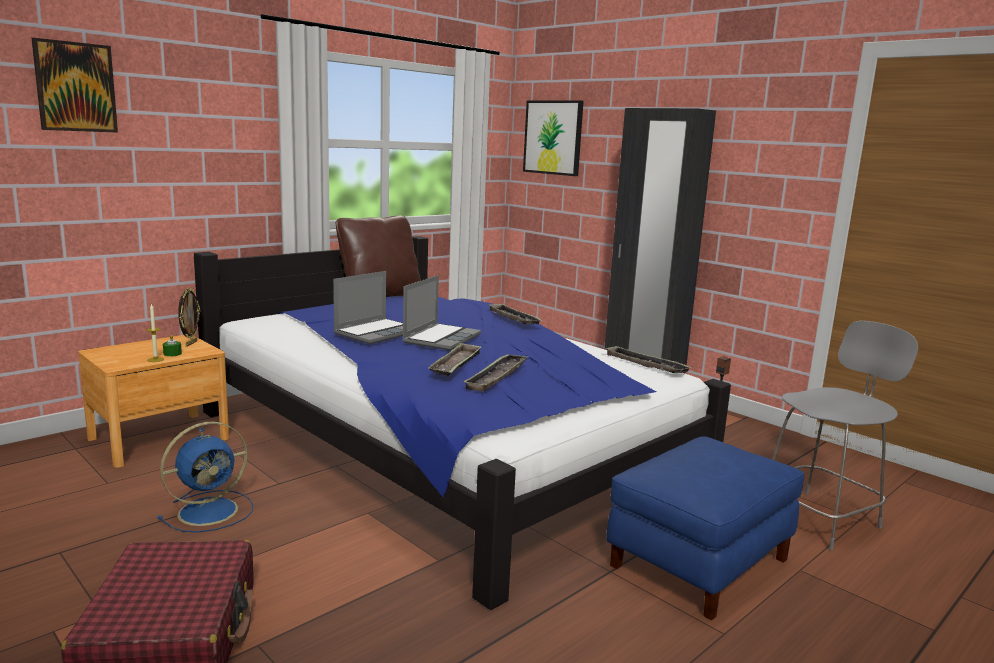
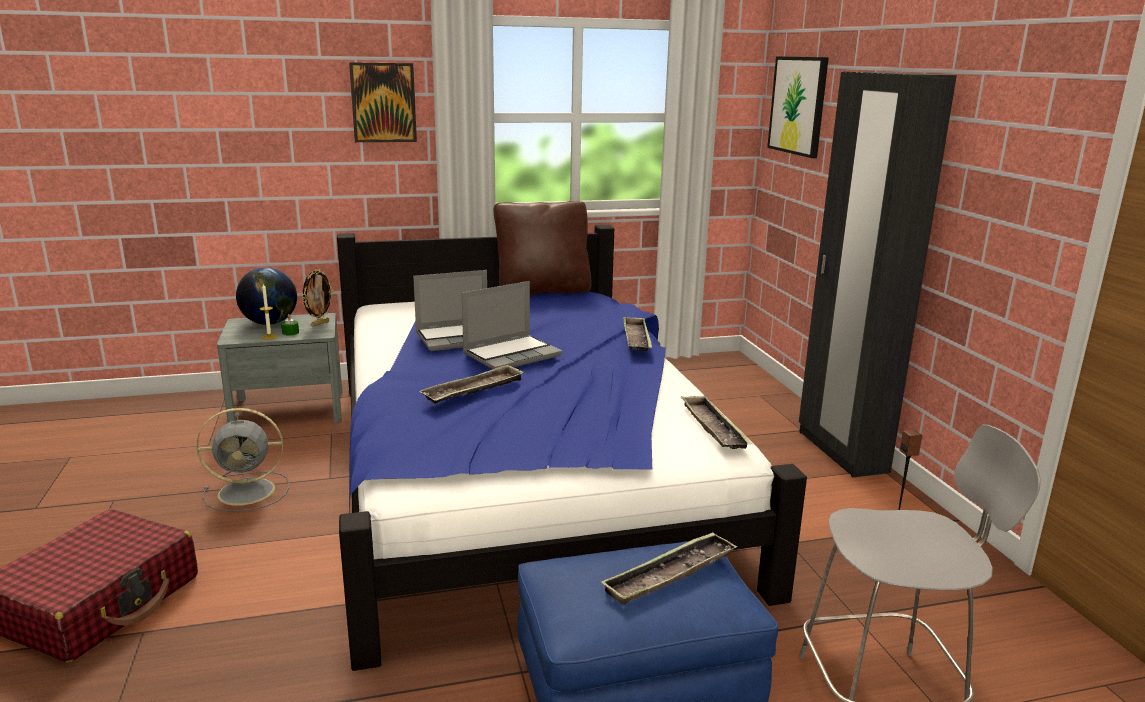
camera: 30 degrees right, 5 degrees up
(75, 87) = (234, 72): picture -> picture (383, 102)
(135, 349) = (270, 323): none -> globe
(159, 439) = (288, 410): brown nightstand -> grey nightstand
(211, 511) = (249, 491): blue fan -> grey fan
(496, 377) = (490, 413): tray -> tray (670, 574)

